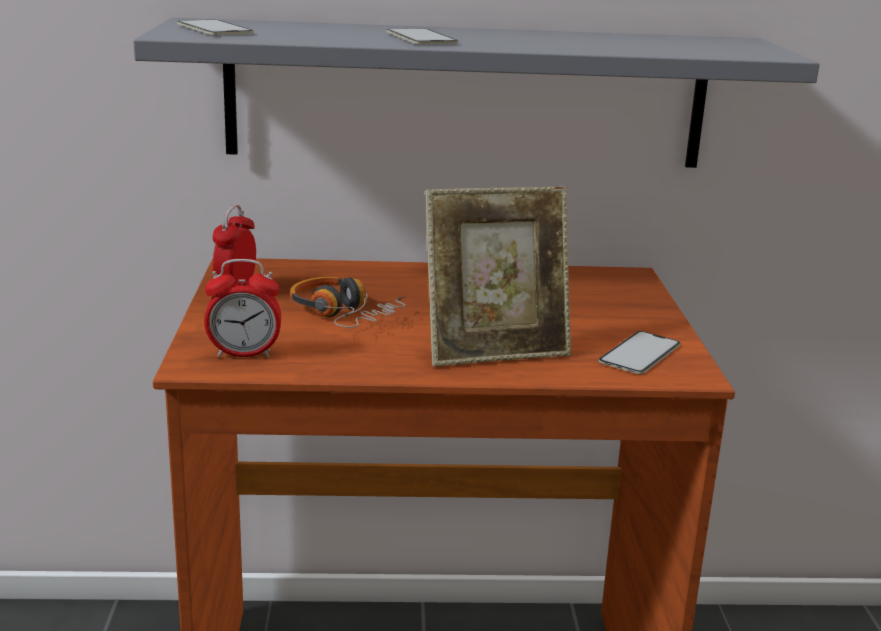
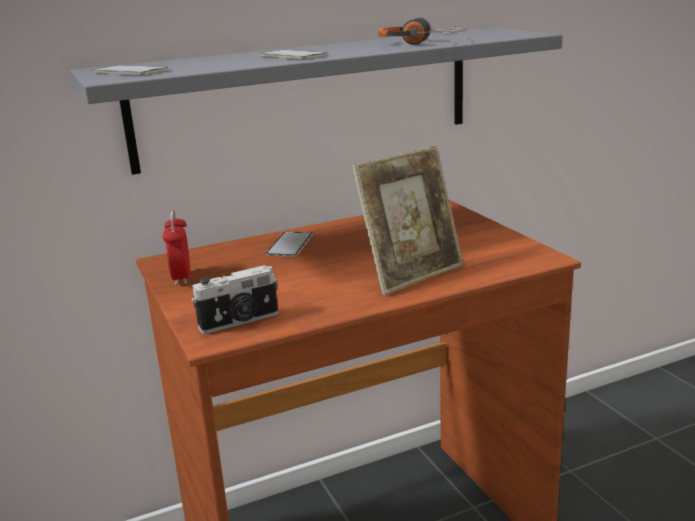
camera: 20 degrees left, 0 degrees up
(244, 354) = (240, 322): alarm clock -> camera
(344, 314) = (281, 276): headphones -> headphones (422, 43)
(640, 353) = (502, 253): phone -> phone (290, 244)

